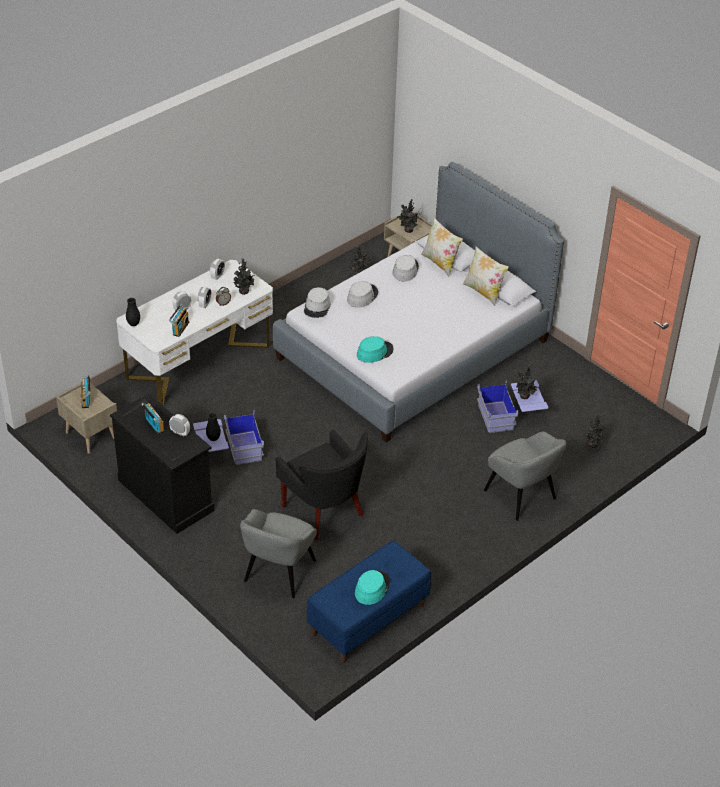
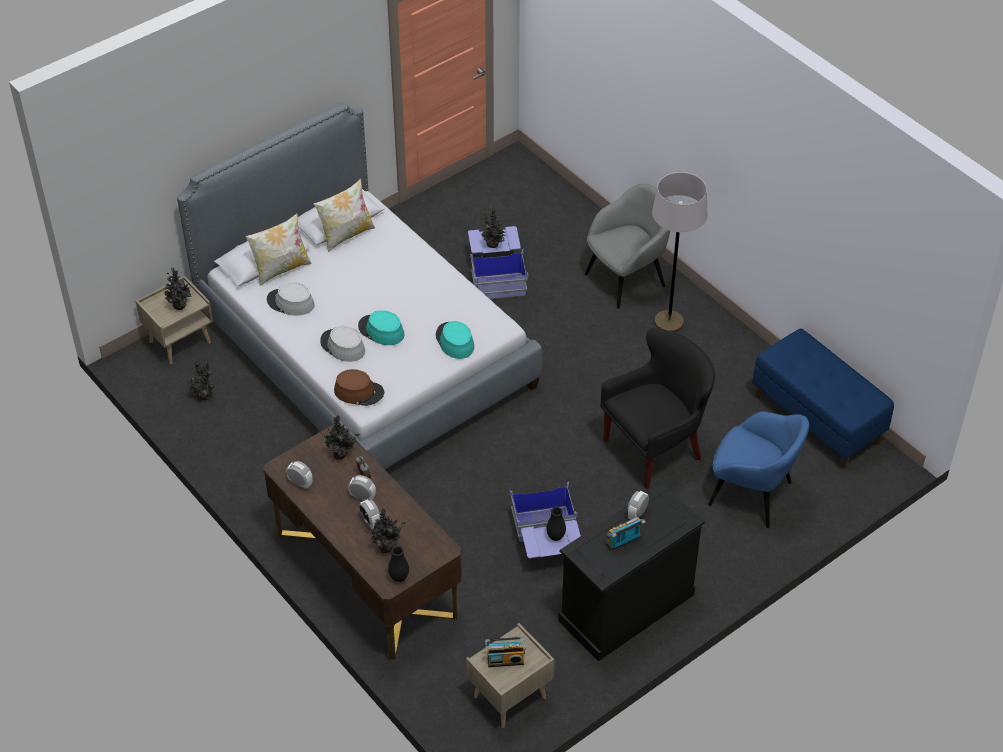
camera: 85 degrees left, 5 degrees up
(179, 328) = (413, 524): radio -> none
(199, 362) = (366, 574): white desk -> brown desk
(279, 572) = (752, 494): grey armchair -> blue armchair
(317, 307) = (359, 392): grey hat -> brown hat
(372, 588) = (831, 376): turquoise hat -> turquoise hat (381, 331)
(472, 522) = (669, 322): none -> grey floor lamp
(593, 445) = (548, 213): potted plant -> potted plant (386, 546)

